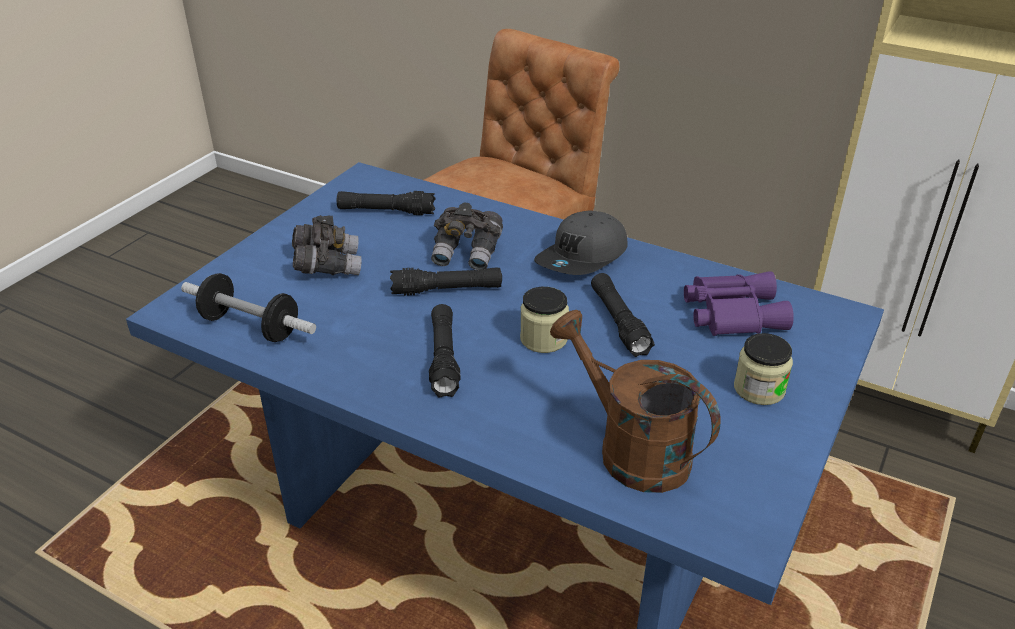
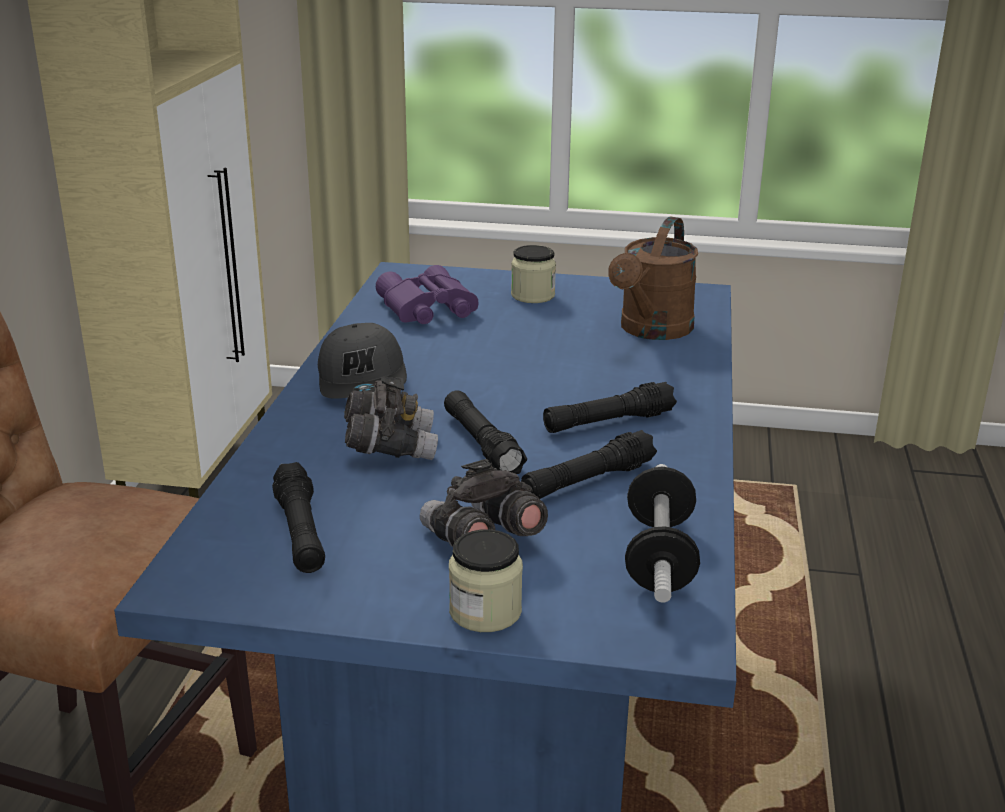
camera: 110 degrees left, 10 degrees down
(543, 339) = (534, 380): jar -> jar (485, 611)
(583, 258) = (363, 380): grey cap -> grey cap turned 60 degrees clockwise
(619, 322) = (478, 351): black flashlight -> black flashlight (588, 481)

